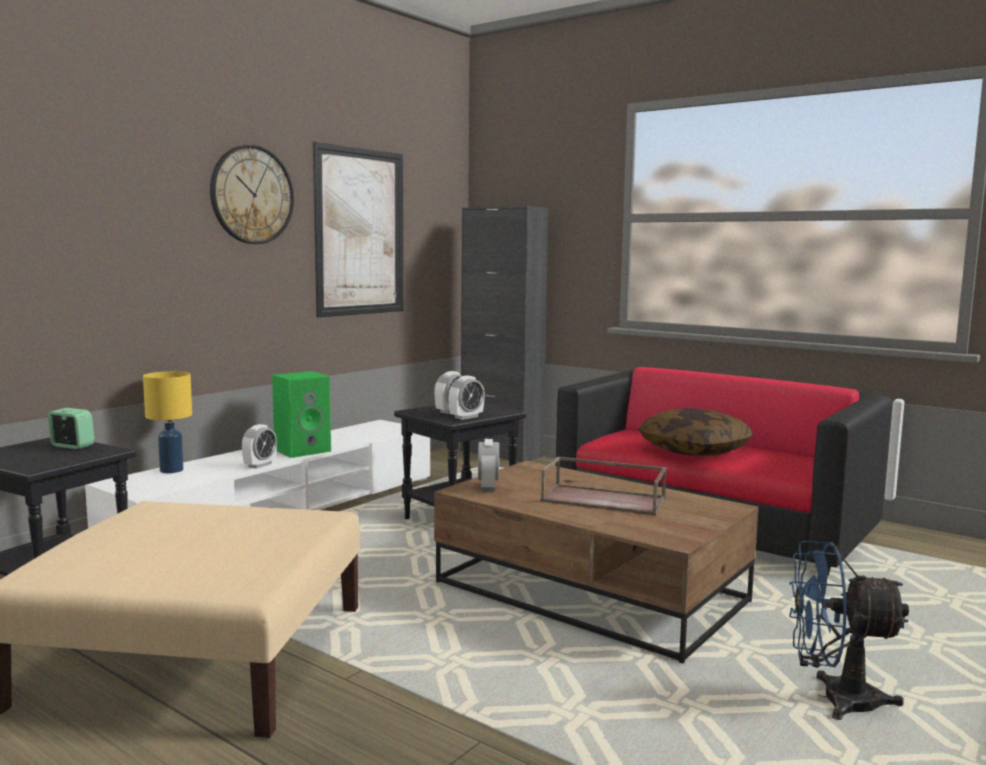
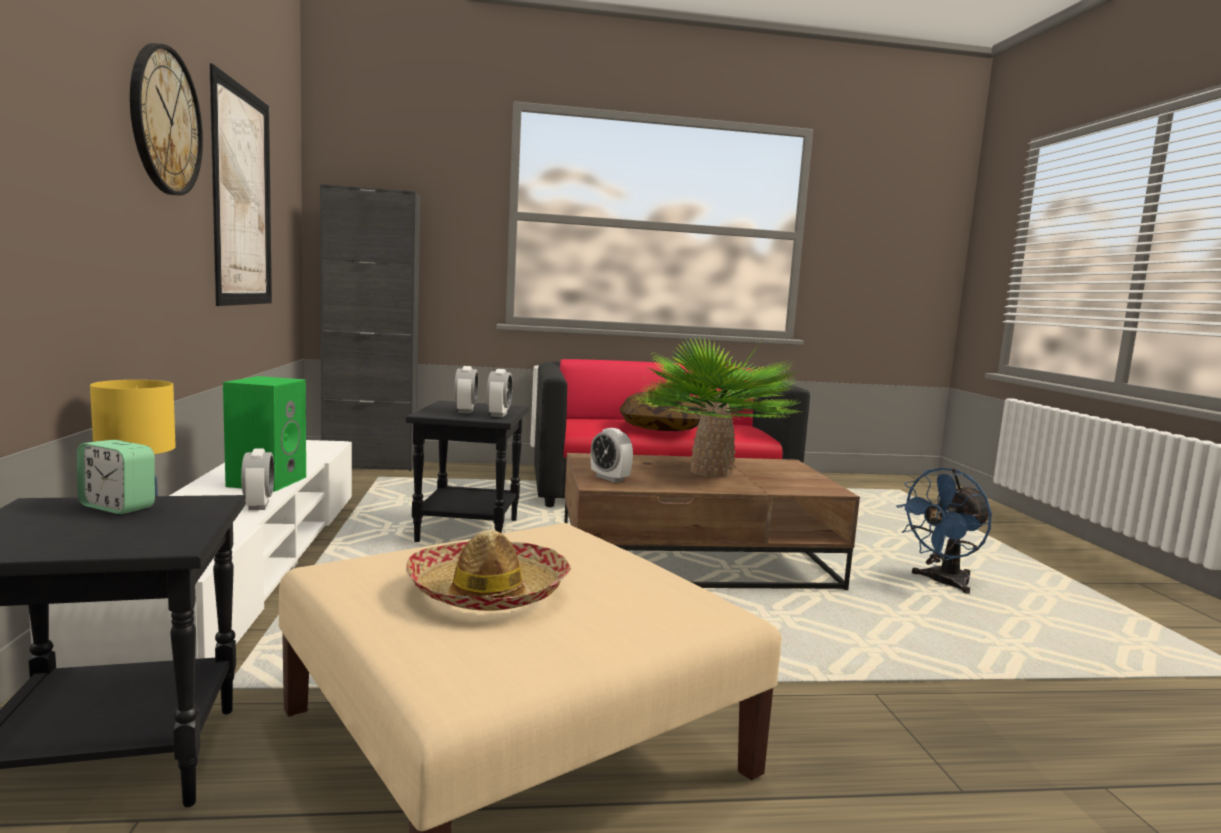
camera: 45 degrees left, 0 degrees up
(72, 446) = (117, 507): alarm clock -> alarm clock turned 135 degrees counterclockwise
(168, 536) = (488, 591): none -> hat
(605, 499) = (711, 472): brown tray -> potted plant

